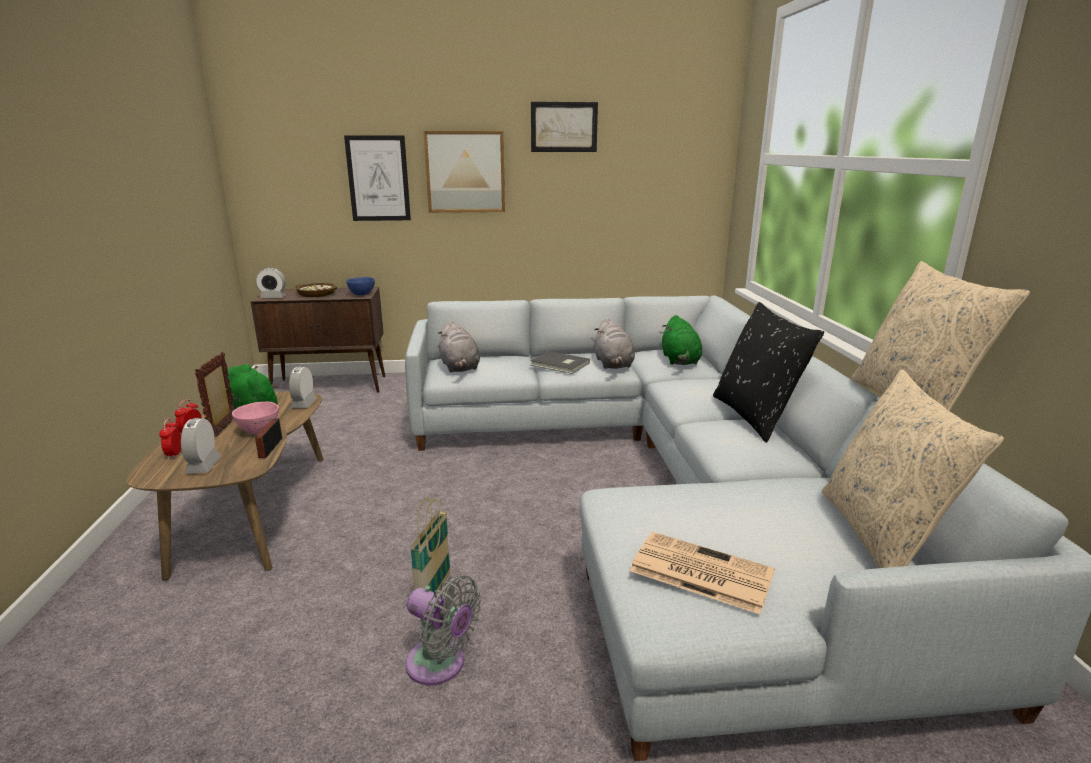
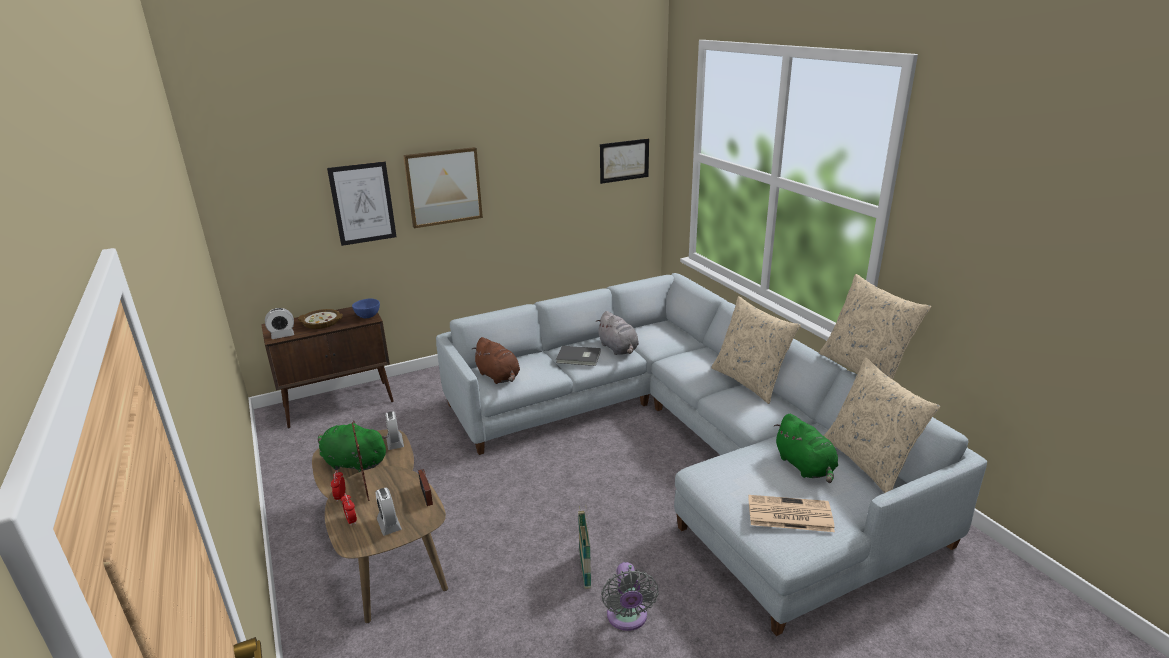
camera: 20 degrees left, 5 degrees up
(259, 430) = (398, 480): pink bowl -> none
(440, 665) = (627, 618): grey fan -> grey fan turned 75 degrees clockwise
(459, 367) = (499, 376): grey plush toy -> brown plush toy
(564, 127) = (527, 137): picture -> picture (624, 160)
(680, 361) = (666, 335): green plush toy -> green plush toy (805, 467)
(756, 416) = (749, 381): black pillow -> beige pillow

